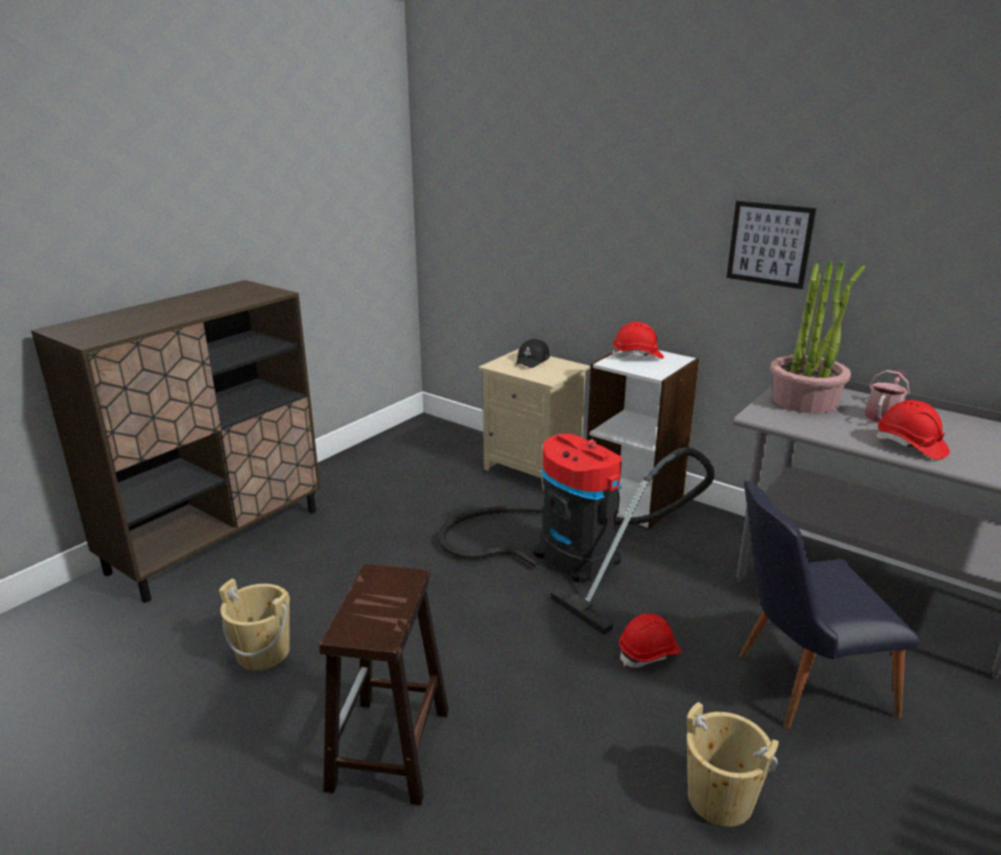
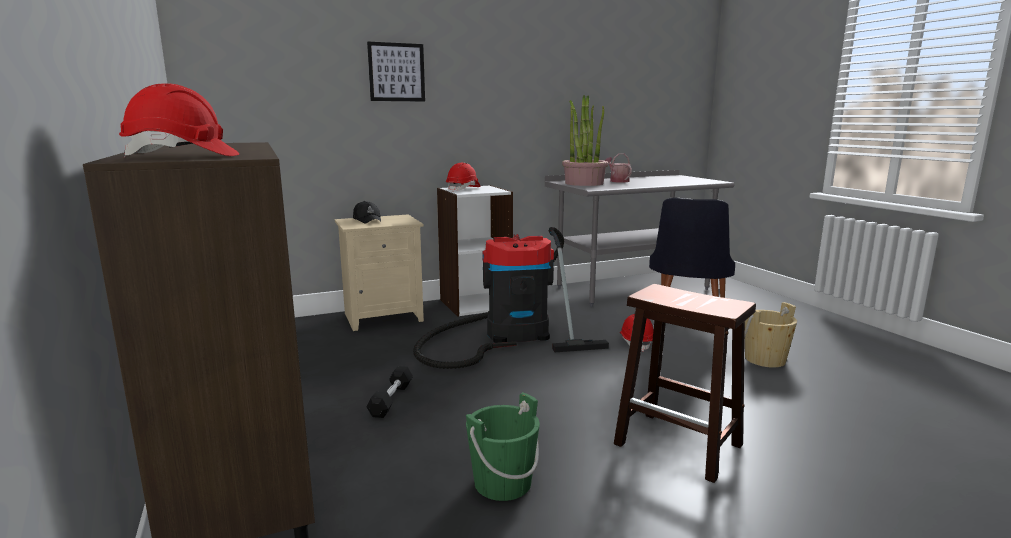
camera: 60 degrees left, 10 degrees down
(263, 652) = (502, 483): beige bucket -> green bucket
(365, 545) = (391, 399): none -> black dumbbell
(769, 244) = (524, 97): picture -> picture (396, 72)
(910, 446) = (655, 183): red hard hat -> red hard hat (182, 157)

